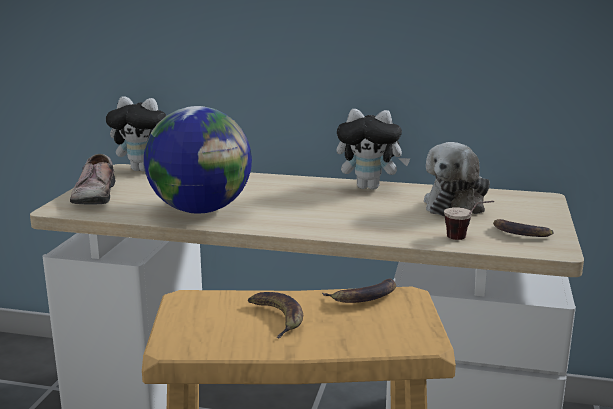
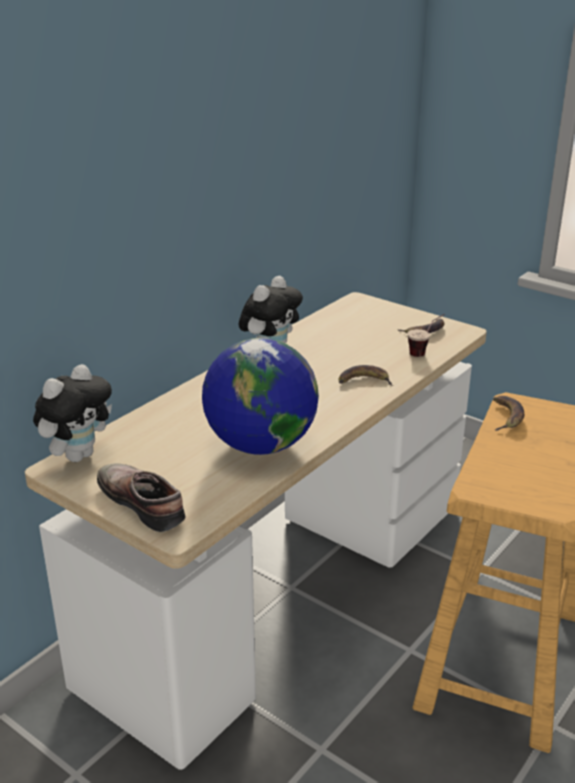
camera: 65 degrees left, 10 degrees up
(93, 195) = (145, 502): shoe -> shoe turned 150 degrees counterclockwise
(276, 317) = (523, 458): banana -> banana (363, 381)
(456, 205) = (349, 333): plush toy -> none

